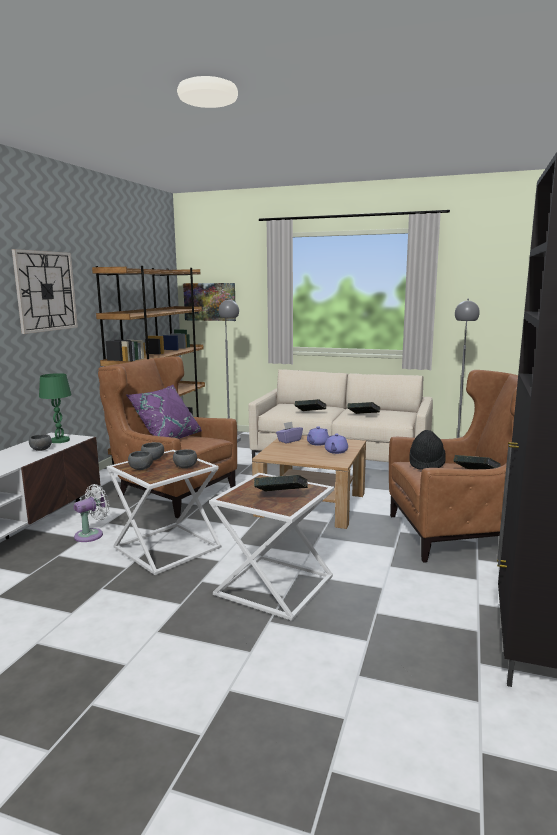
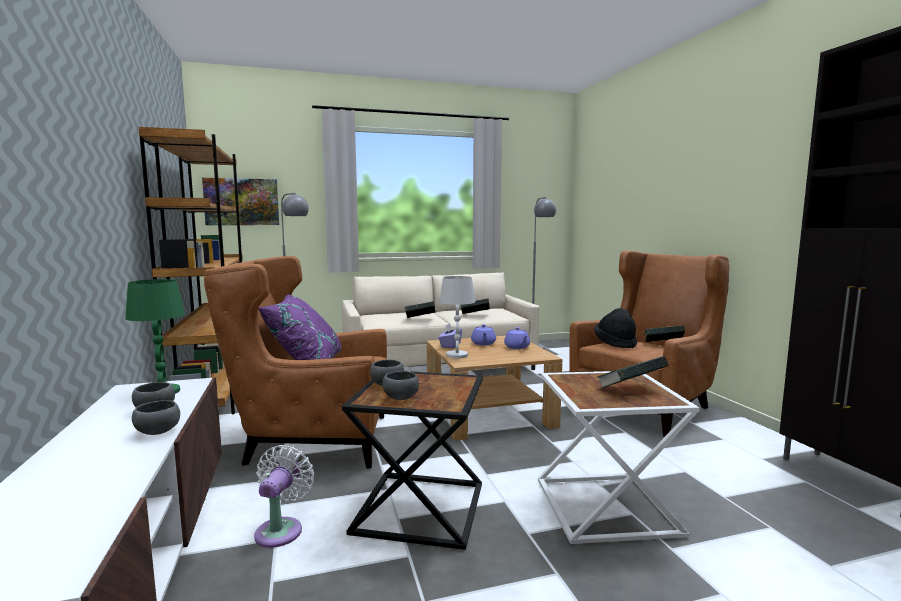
camera: 35 degrees left, 5 degrees down
(45, 291) = (93, 148): wall clock -> none
(167, 547) = (418, 507): white side table -> black side table
(185, 467) = (451, 384): grey bowl -> grey bowl (157, 432)
(275, 449) = (457, 355): none -> white table lamp

